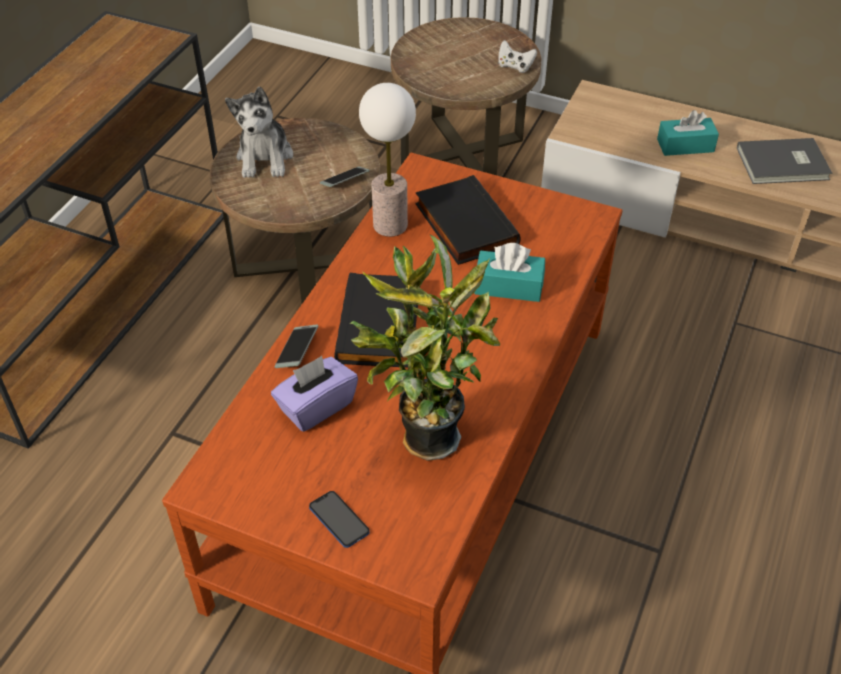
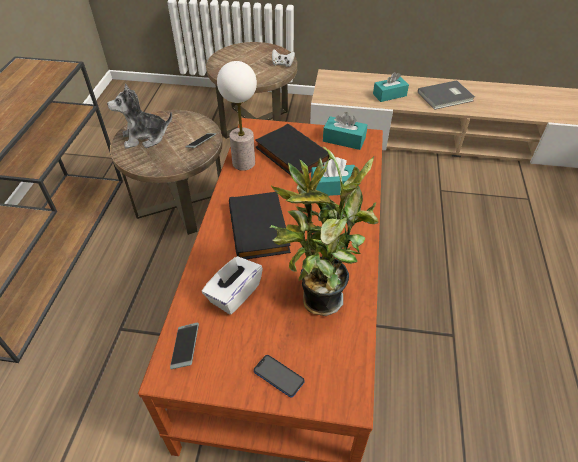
camera: 15 degrees left, 0 degrees up
(265, 158) = (145, 137): plush toy -> plush toy turned 90 degrees clockwise
(297, 350) = (208, 257): phone -> phone (185, 348)
(316, 406) = (234, 294): purple tissue box -> white tissue box
(554, 215) = (344, 140): none -> turquoise tissue box

